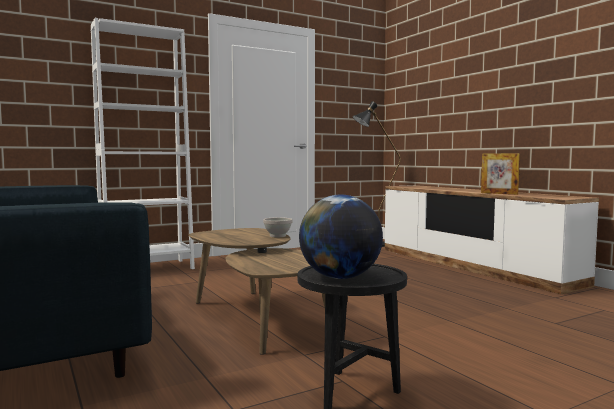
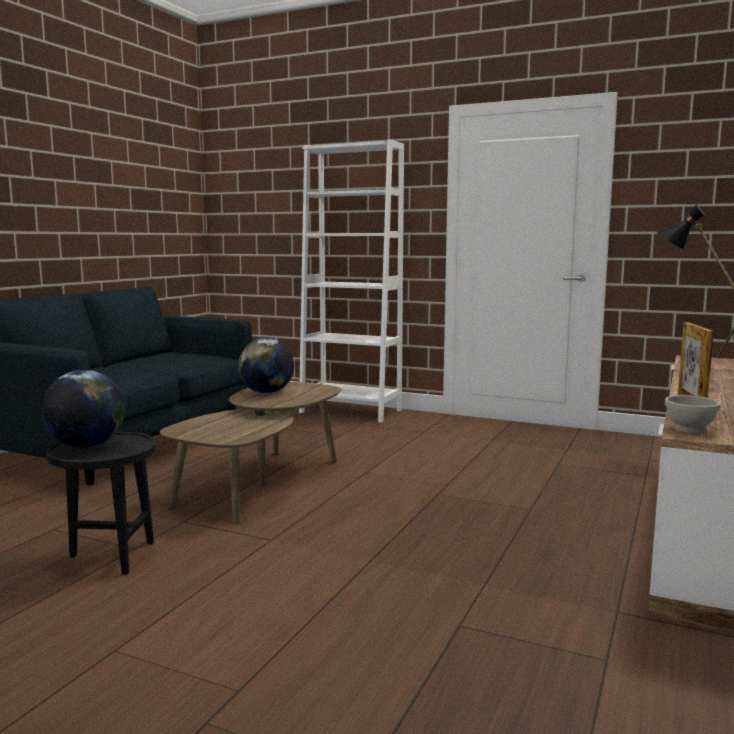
camera: 55 degrees right, 5 degrees up
(230, 237) = (266, 392): none -> globe
(278, 236) = (298, 401): white bowl -> white bowl (690, 430)

